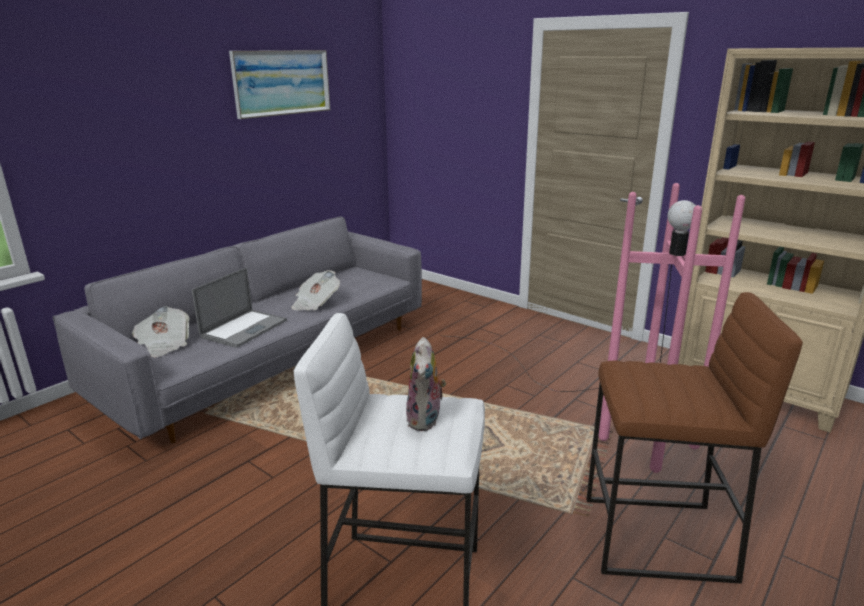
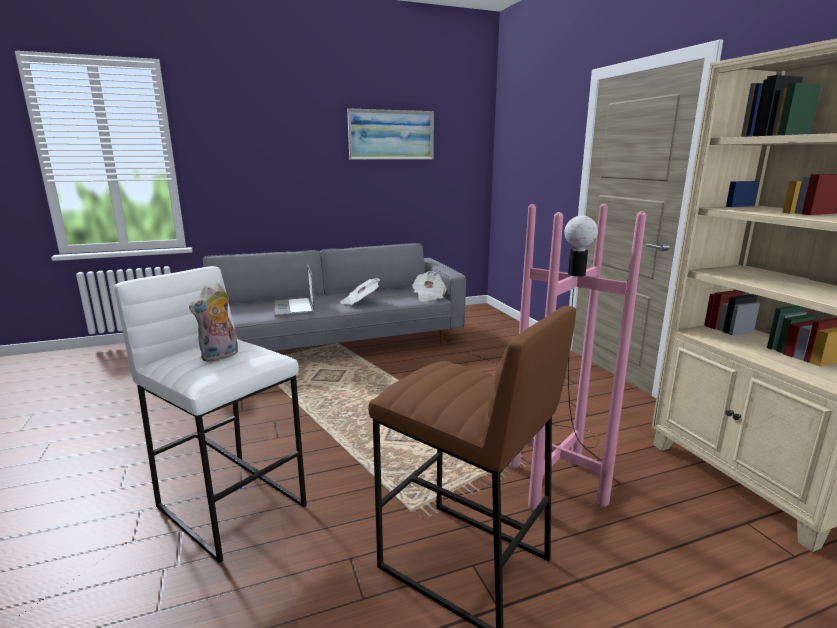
camera: 30 degrees right, 5 degrees down
(164, 344) = (239, 306): newspaper -> newspaper (429, 296)
(244, 329) = (294, 307): laptop -> laptop turned 105 degrees clockwise

